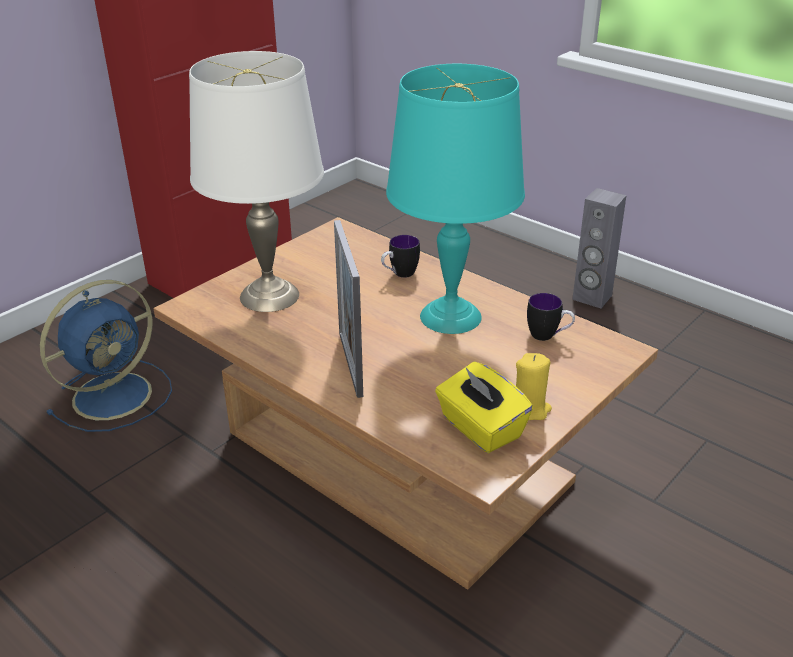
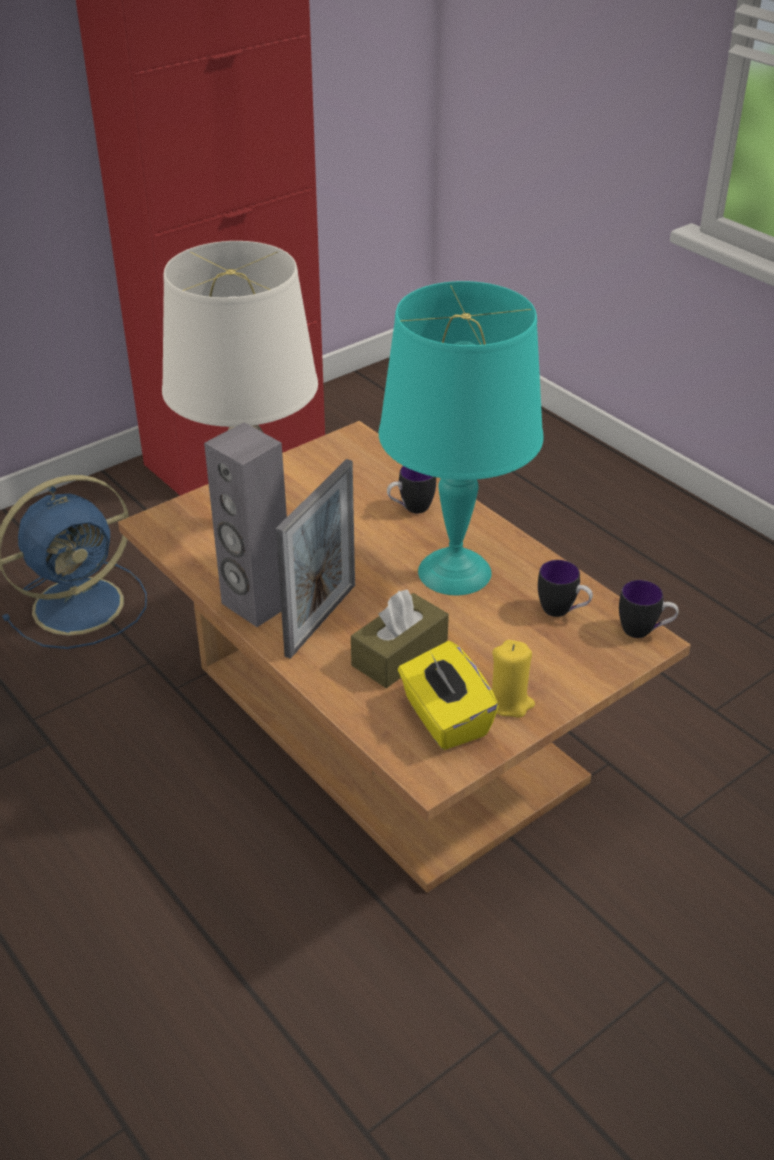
camera: 10 degrees right, 5 degrees up
(350, 364) = (321, 620): picture frame -> picture frame turned 150 degrees counterclockwise
(425, 383) = (399, 654): none -> brown tissue box
(591, 298) = (686, 543): grey speaker -> grey speaker (256, 604)
(618, 343) = (644, 631): none -> mug

